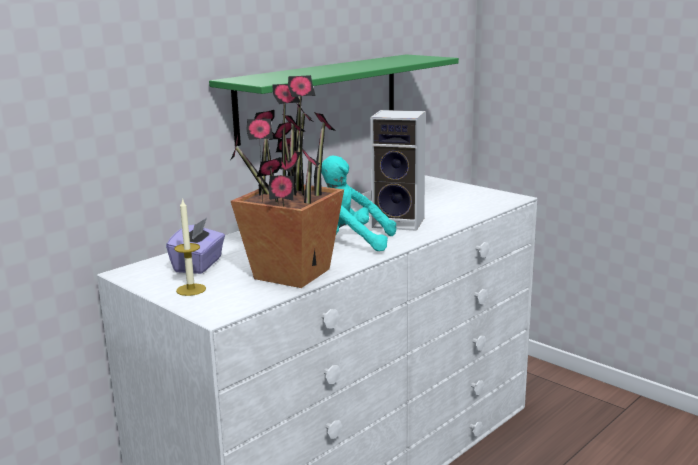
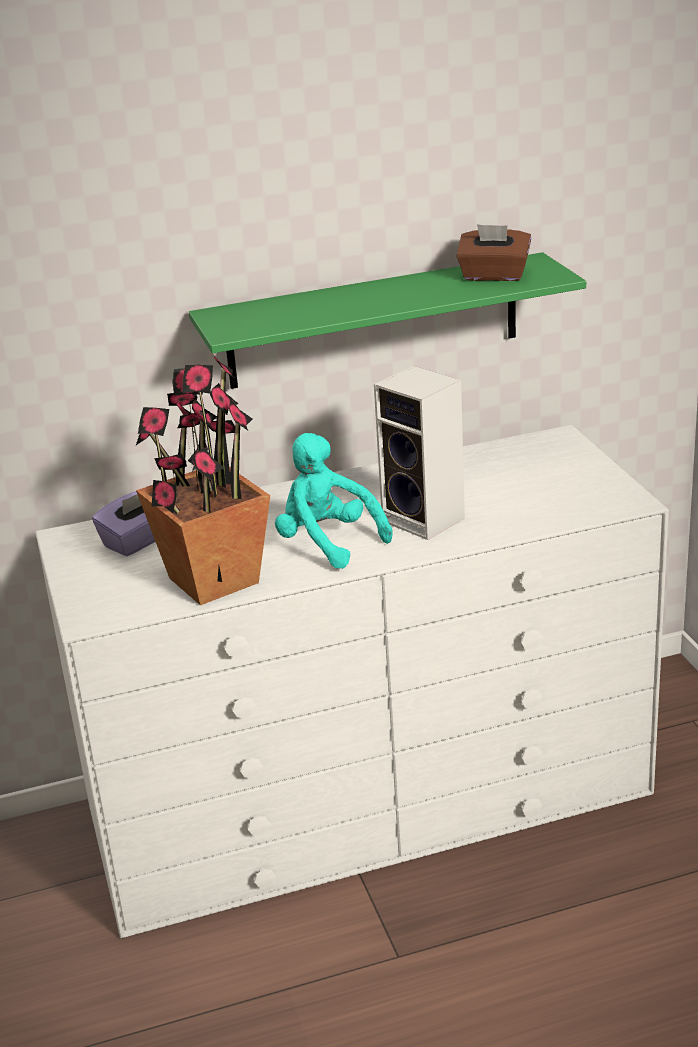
camera: 30 degrees right, 10 degrees up
(191, 289) = (96, 578): candle -> none
(398, 59) = (494, 276): none -> brown tissue box

